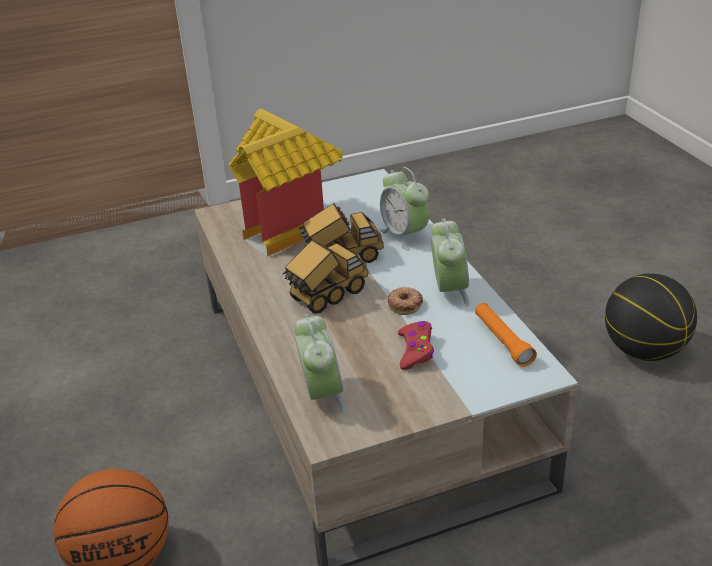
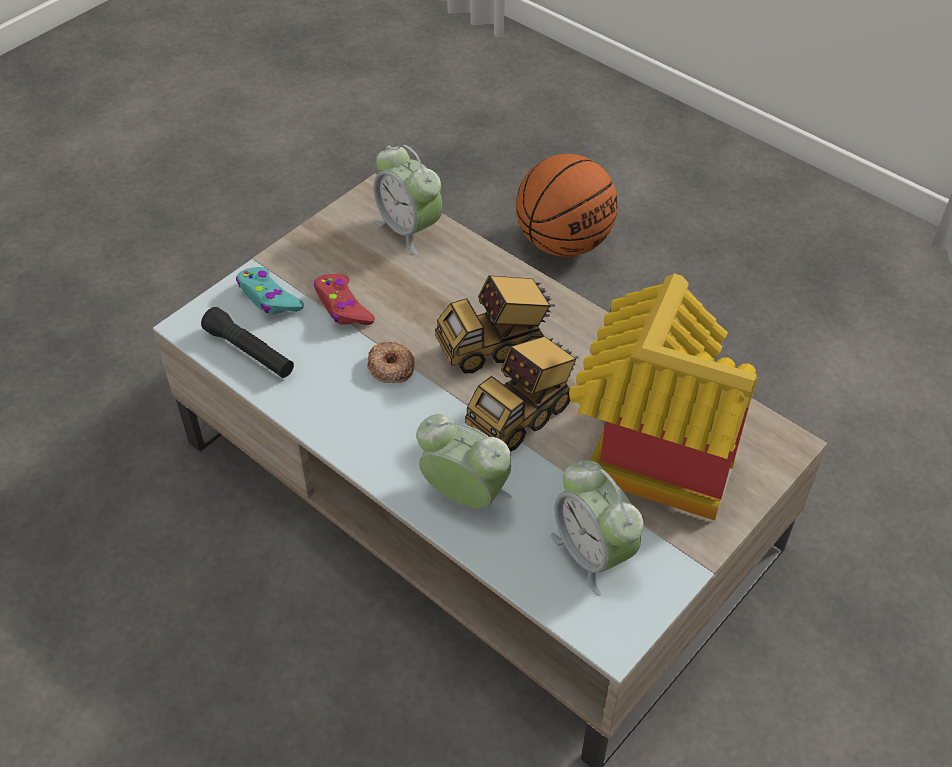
camera: 150 degrees right, 15 degrees up
(326, 296) = (495, 346): toy truck -> toy truck turned 45 degrees clockwise
(449, 291) = (346, 407): alarm clock -> alarm clock (592, 554)
(471, 374) = (269, 298): none -> turquoise game controller
(502, 341) = (250, 352): orange flashlight -> black flashlight
(644, 350) = (106, 713): basketball -> none

